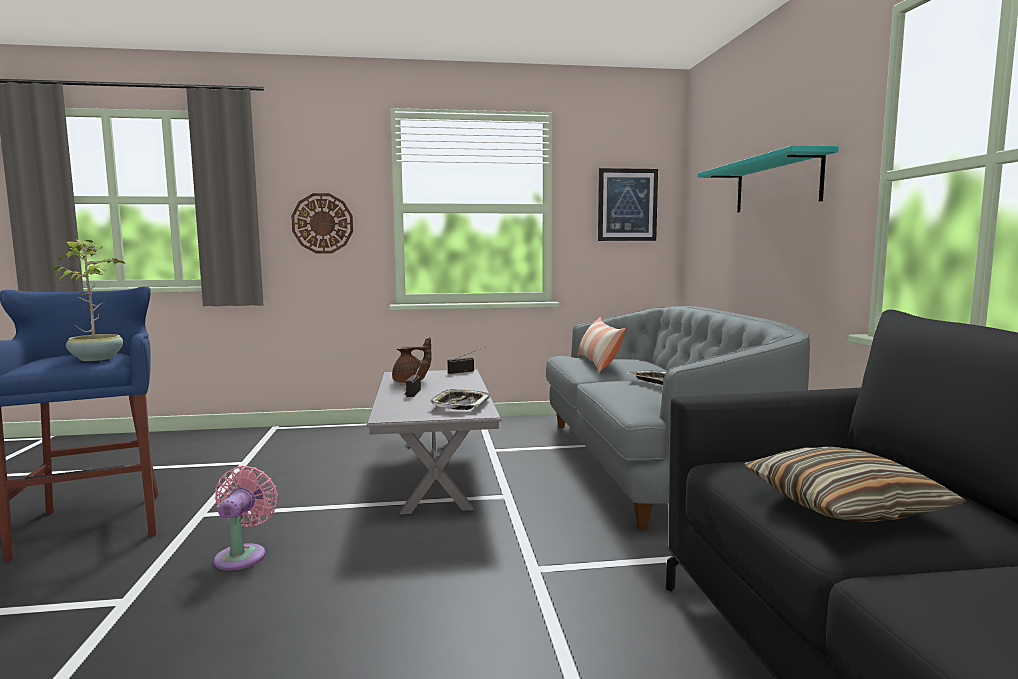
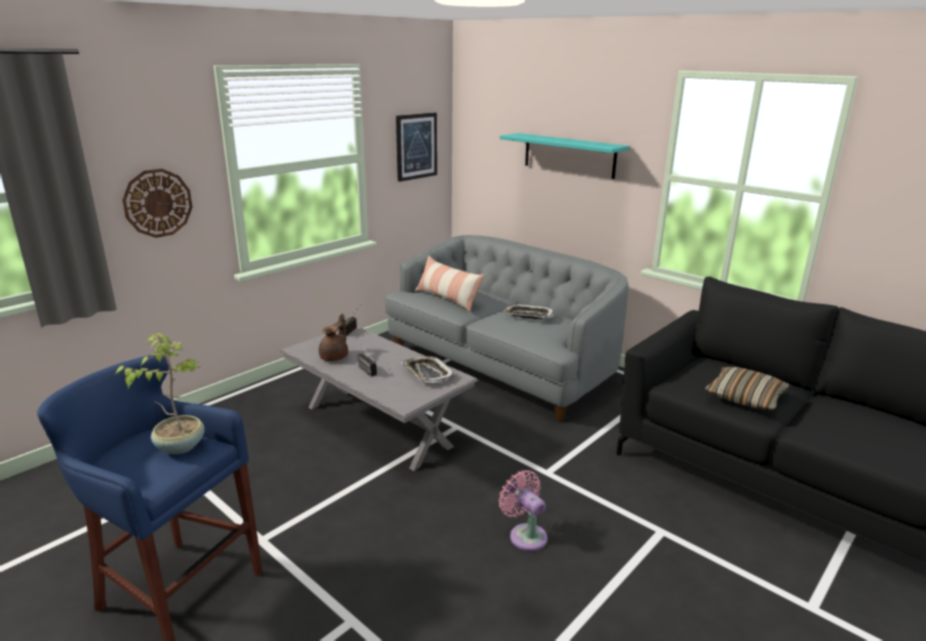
camera: 40 degrees left, 15 degrees up
(243, 555) = (365, 550): pink fan -> pink fan (525, 535)

